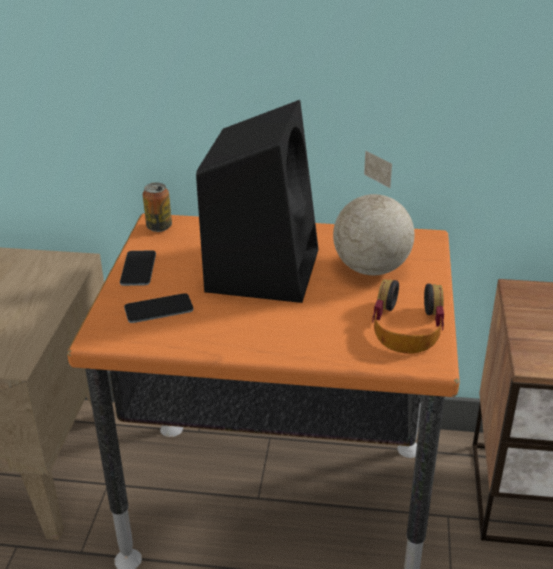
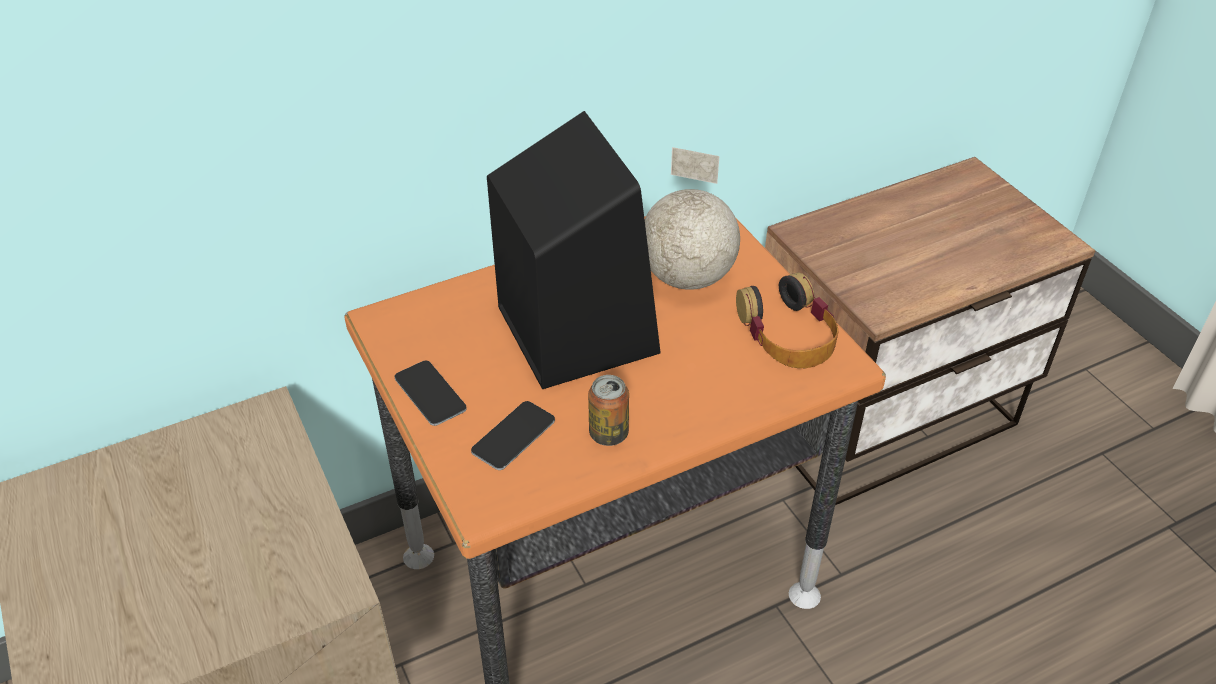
camera: 35 degrees left, 10 degrees up
(159, 227) = (392, 323): can -> can (608, 434)

